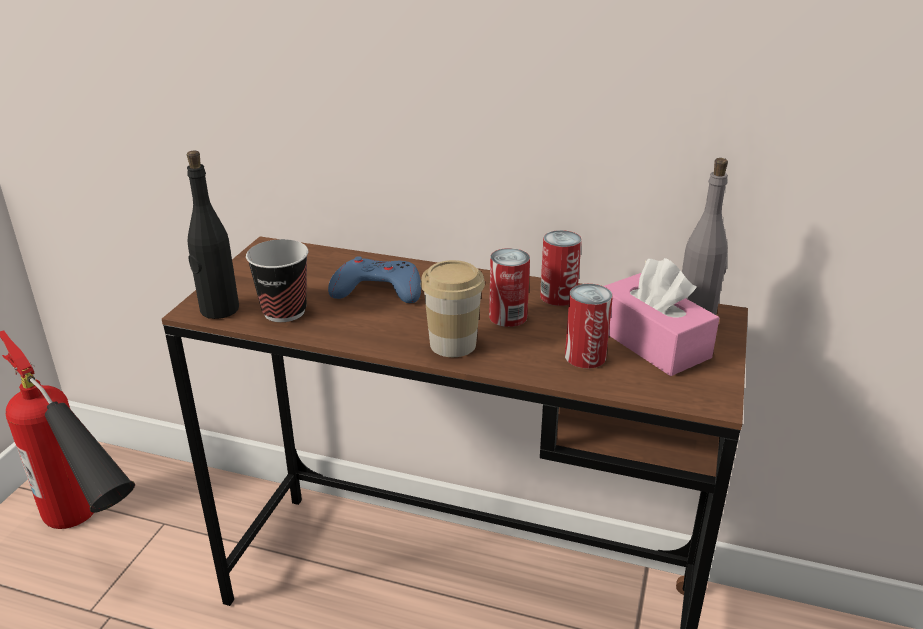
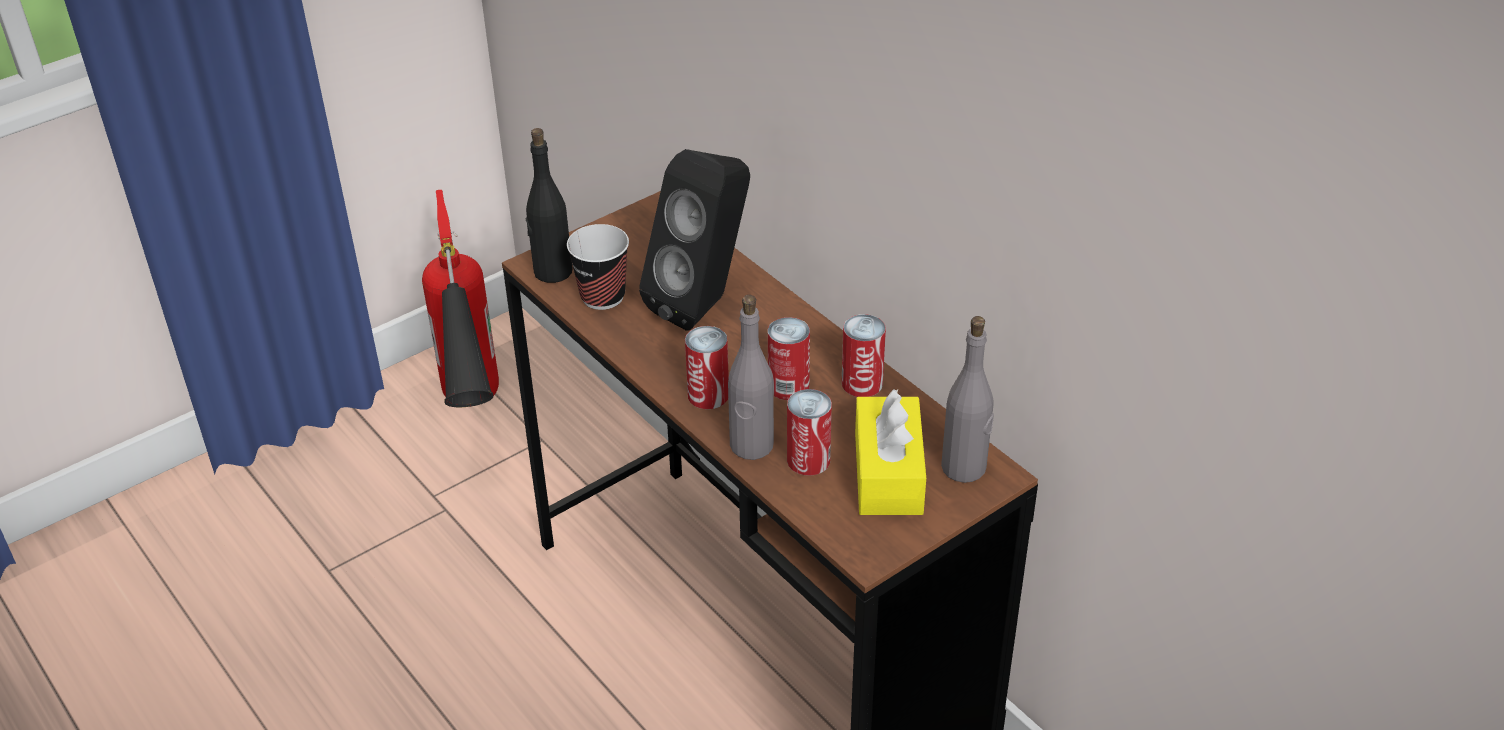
camera: 35 degrees right, 10 degrees up
(377, 289) = (704, 304): blue game controller -> black speaker
(453, 344) = (708, 395): cup -> can
(530, 364) = (751, 445): none -> grey bottle
(652, 342) = (888, 473): pink tissue box -> yellow tissue box

